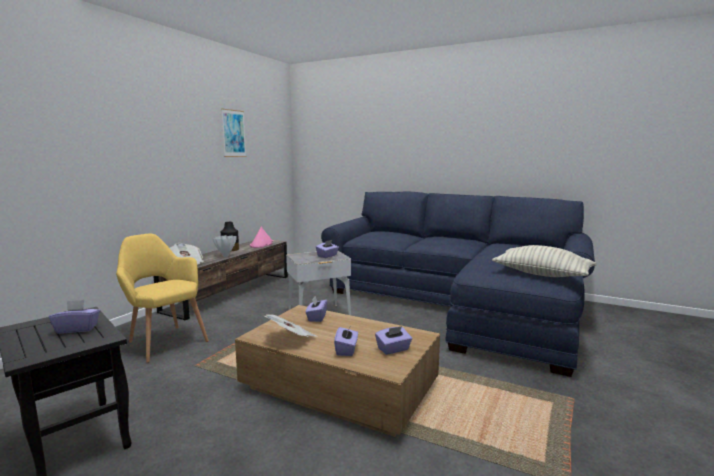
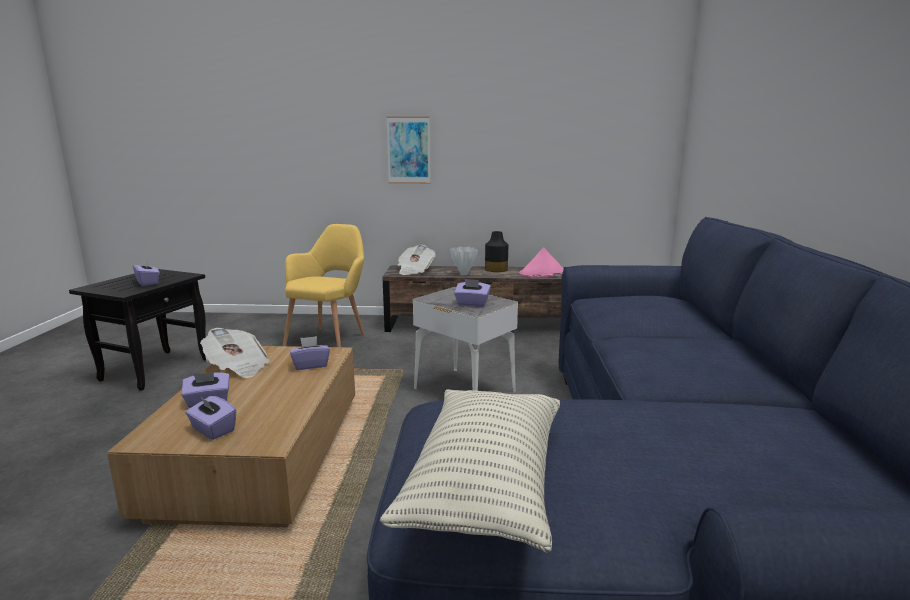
camera: 65 degrees right, 5 degrees up
(233, 133) = (540, 106): picture -> picture (408, 150)

